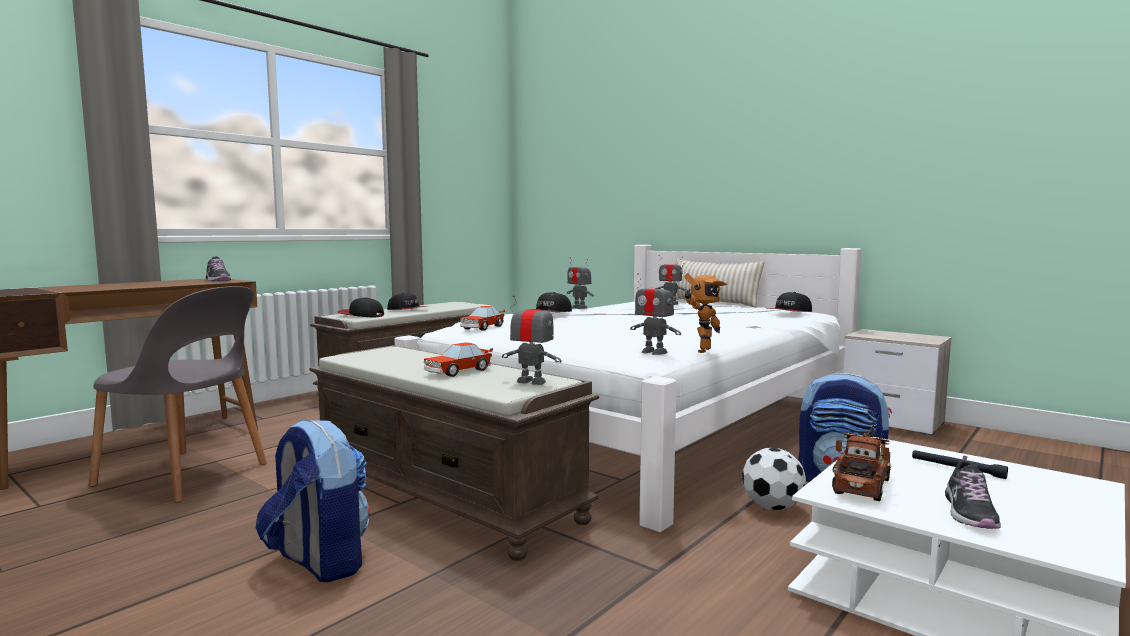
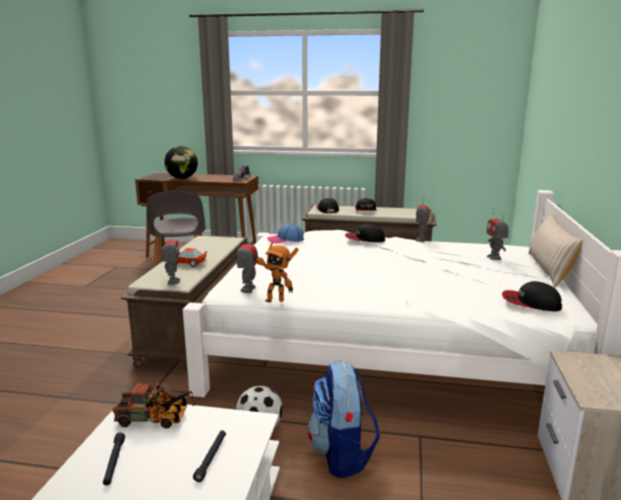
camera: 60 degrees right, 10 degrees up
(92, 288) = (182, 178): none -> globe
(318, 561) = (114, 327): backpack -> none
(482, 328) = (285, 239): toy car -> cap
(969, 513) = (114, 462): shoe -> black flashlight

